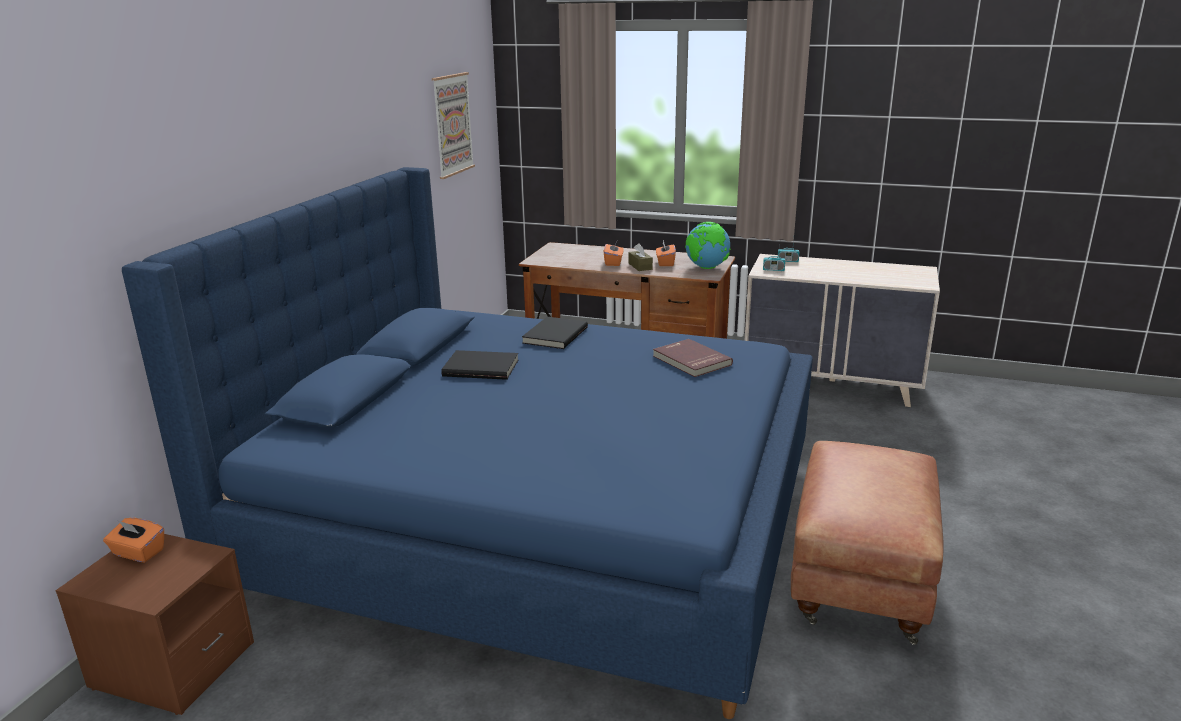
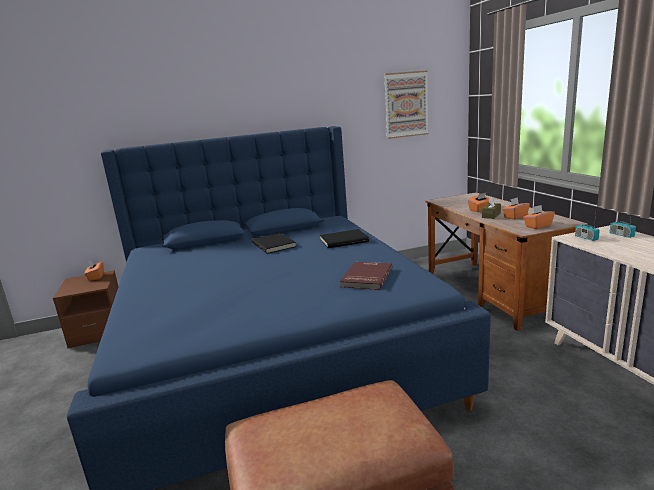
camera: 55 degrees right, 5 degrees down
(706, 268) = (538, 226): globe -> orange tissue box

